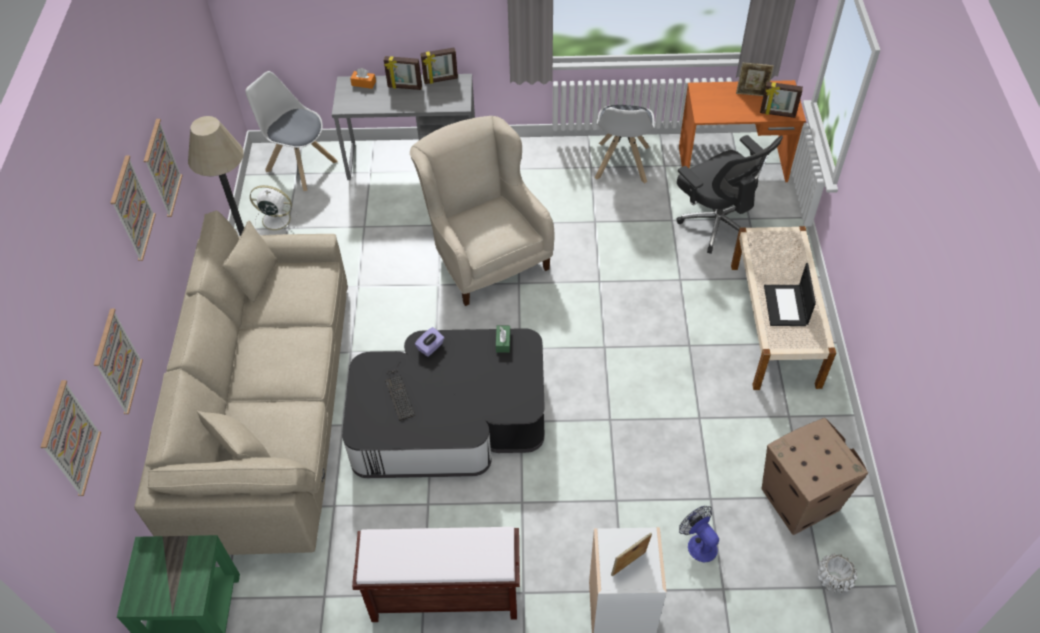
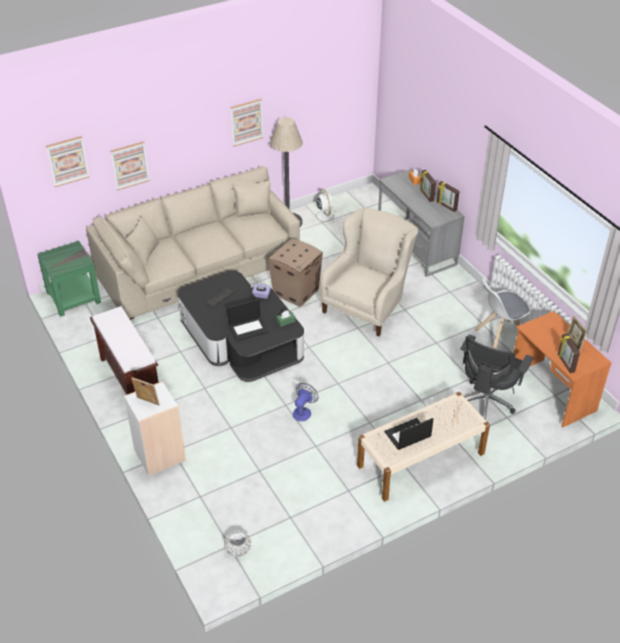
camera: 60 degrees right, 10 degrees down
(131, 208) = (200, 118): picture -> none
(300, 165) = (372, 206): chair -> none
(489, 390) = (248, 328): none -> laptop
(698, 543) = (224, 475): fan -> fan (303, 411)
(799, 498) = (287, 514): cardboard box -> cardboard box (296, 292)

